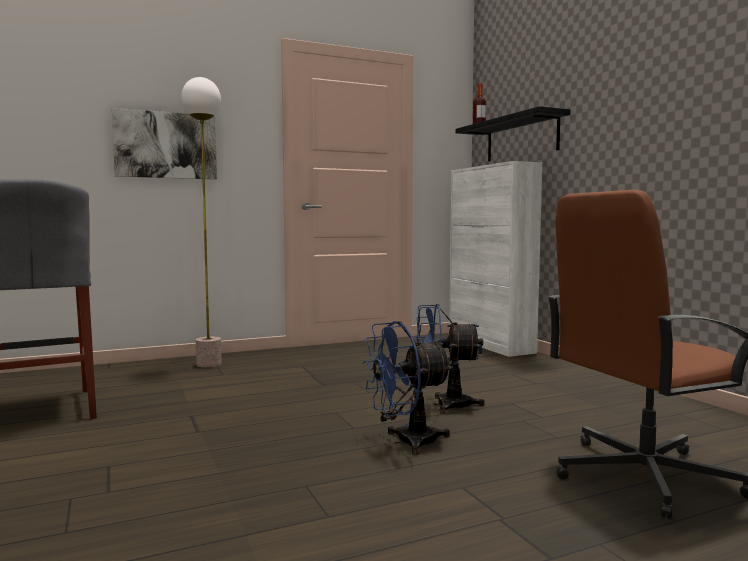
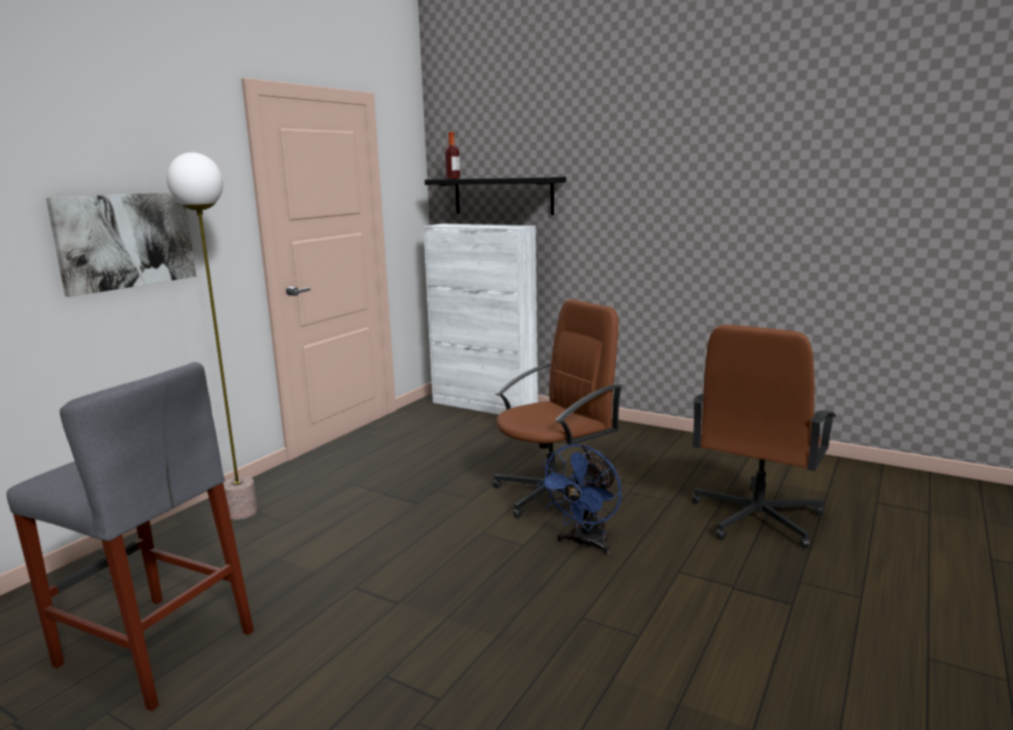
camera: 35 degrees left, 10 degrees up
(443, 405) = (553, 494): blue fan -> brown office chair

